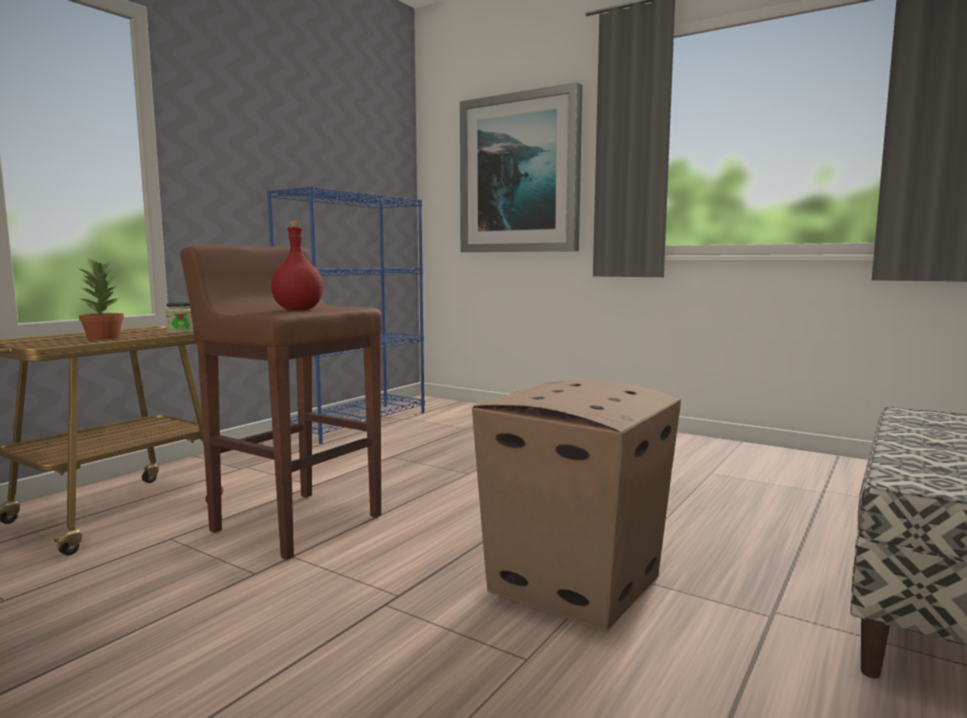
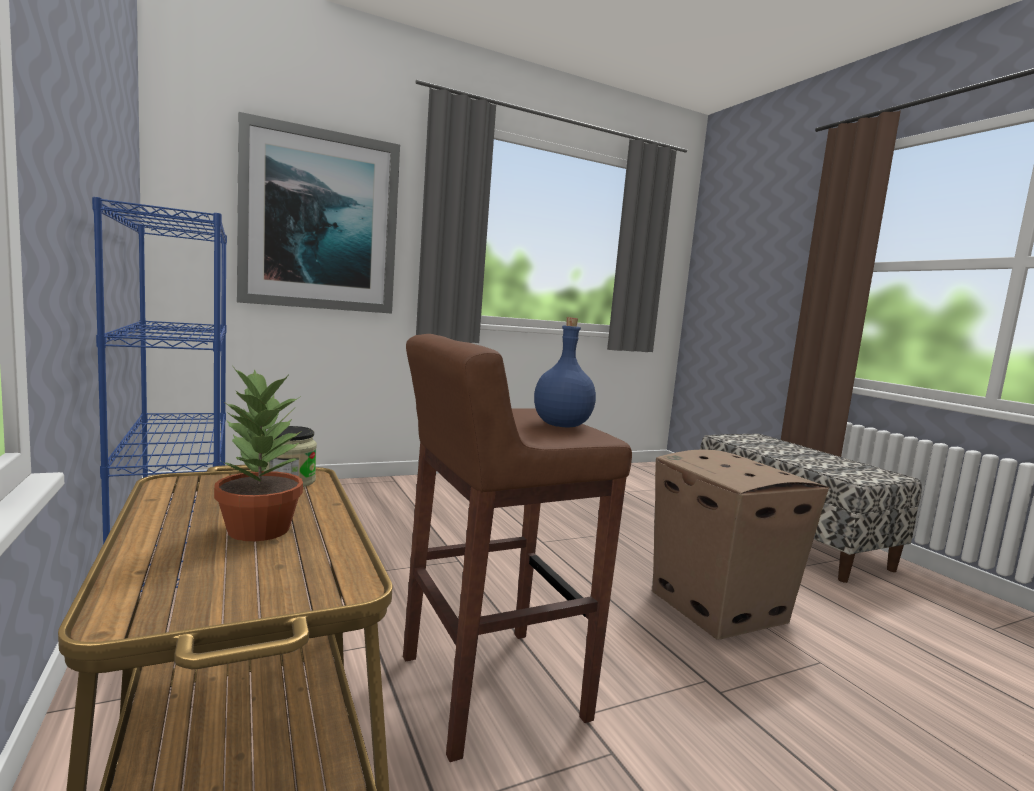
camera: 60 degrees left, 0 degrees up
(299, 309) = (562, 425): red bottle -> blue bottle

